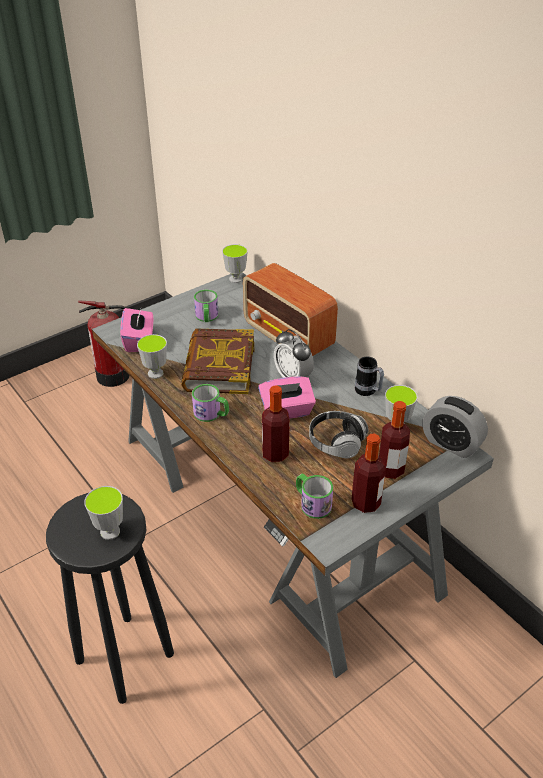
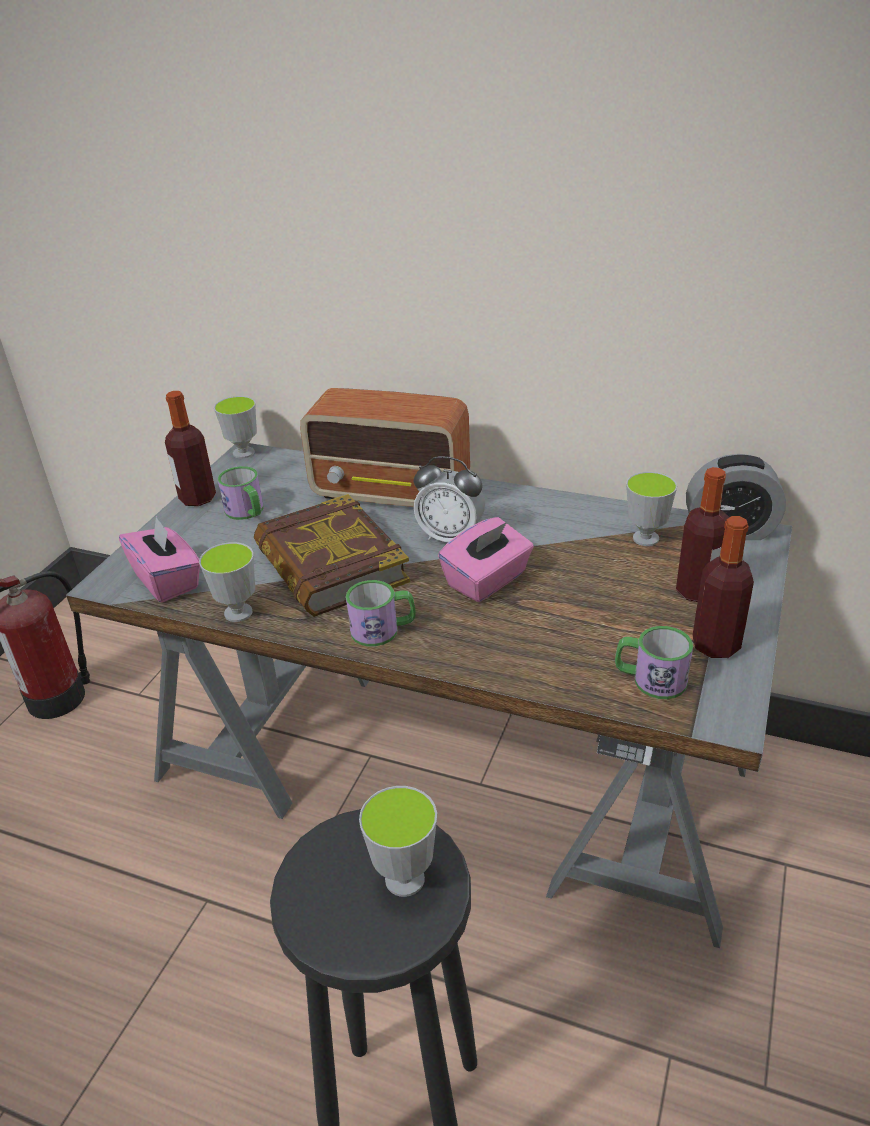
camera: 30 degrees left, 5 degrees down
(275, 454) = (531, 640): bottle -> bottle (197, 498)
(336, 443) = (595, 590): headphones -> none
(368, 392) = (566, 515): mug -> none

